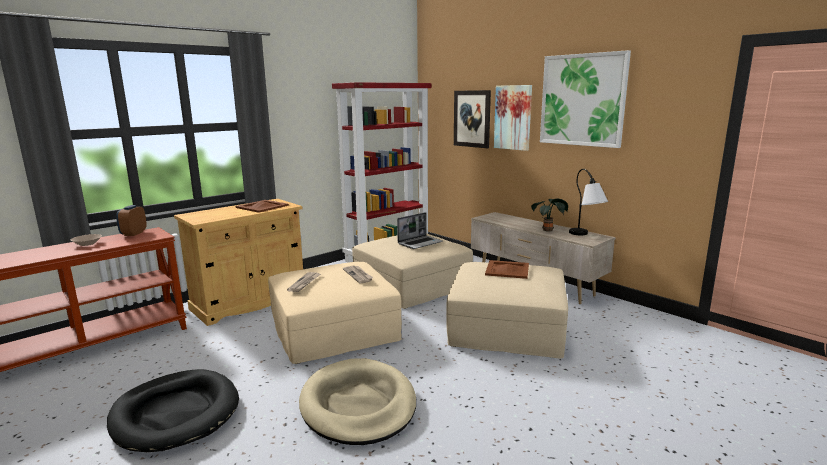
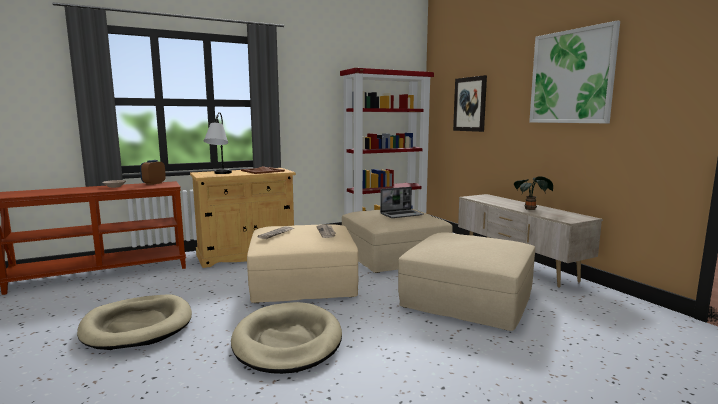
camera: 15 degrees right, 5 degrees down
(176, 413) = (138, 326): black dog bed -> beige dog bed
(507, 269) = (472, 239): brown tray -> none
(513, 117) = (506, 100): picture -> none
(585, 236) = (568, 216): table lamp -> table lamp (219, 174)

